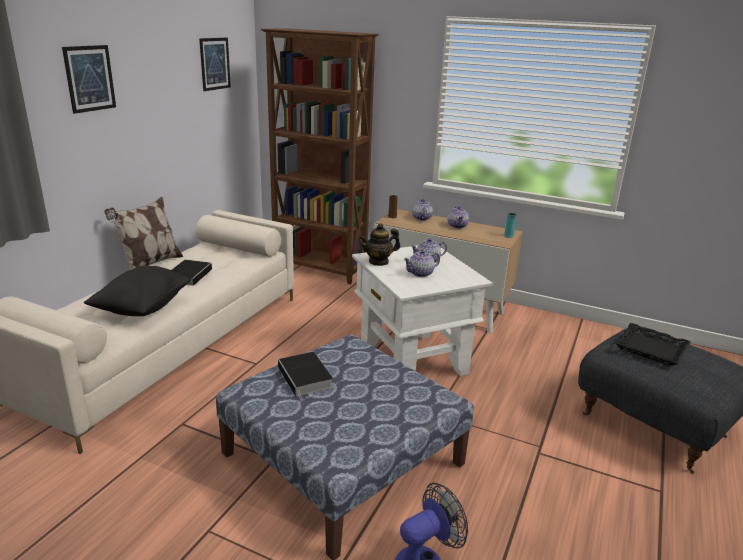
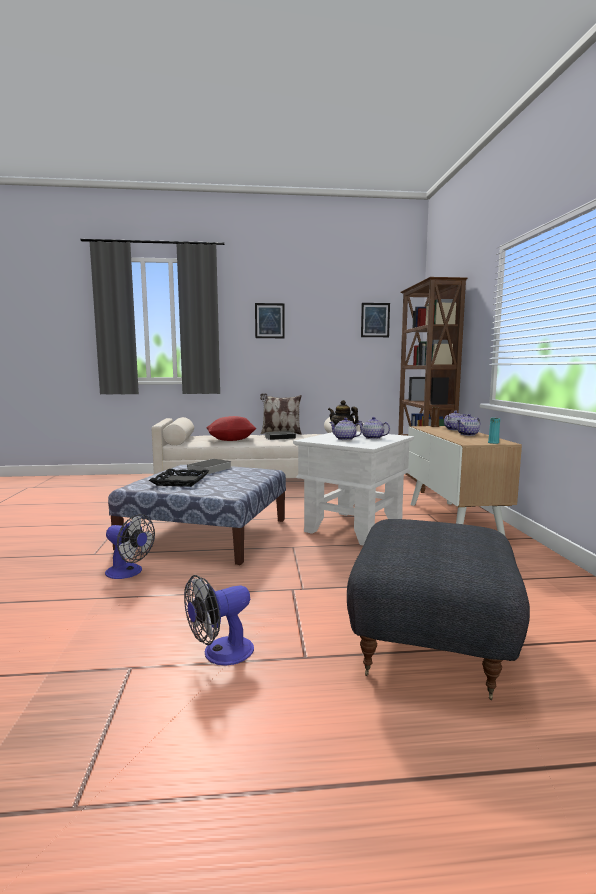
camera: 60 degrees right, 15 degrees down
(143, 308) = (231, 440): black pillow -> red pillow
(646, 537) = (220, 654): none -> fan
(650, 349) = (430, 530): black tray -> black tray (180, 481)

